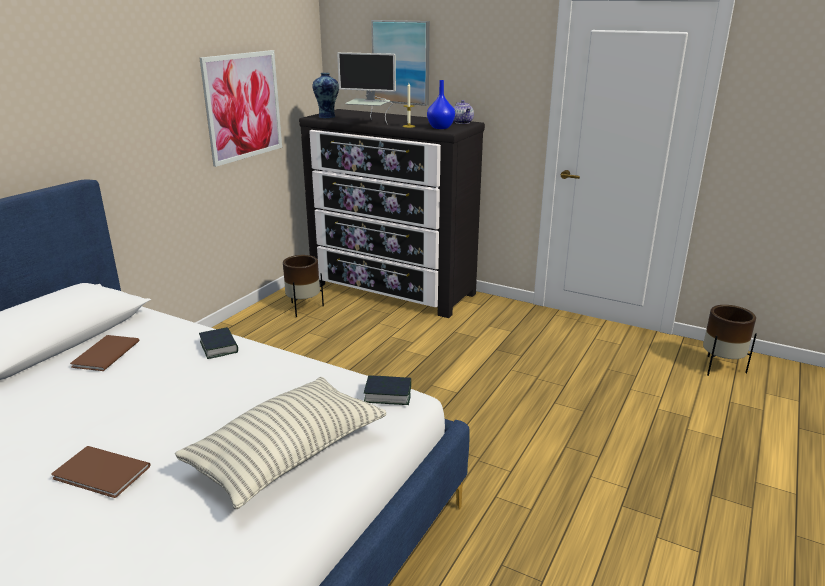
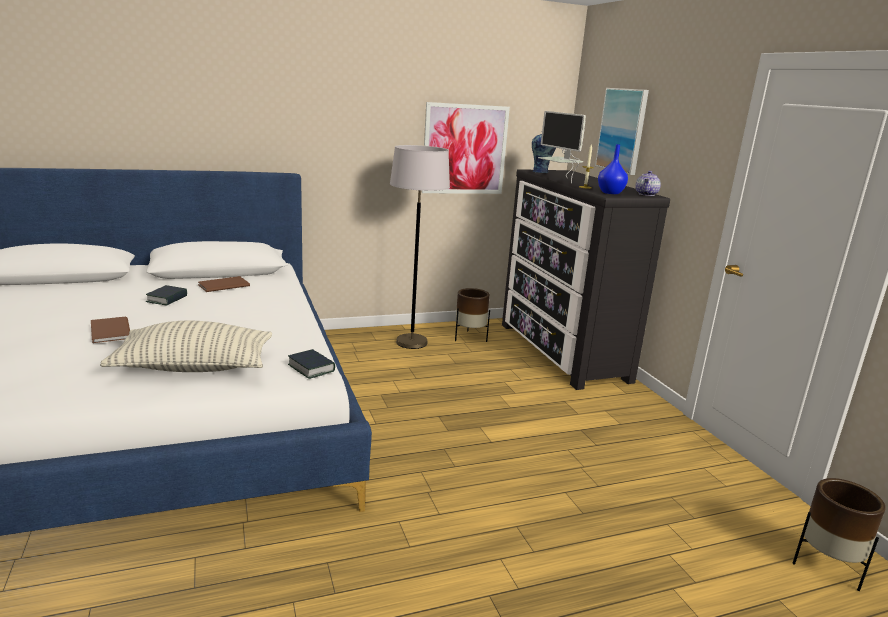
camera: 40 degrees right, 5 degrees down
(219, 347) = (281, 305): book -> book (167, 299)
(260, 336) = (411, 342): none -> grey floor lamp

